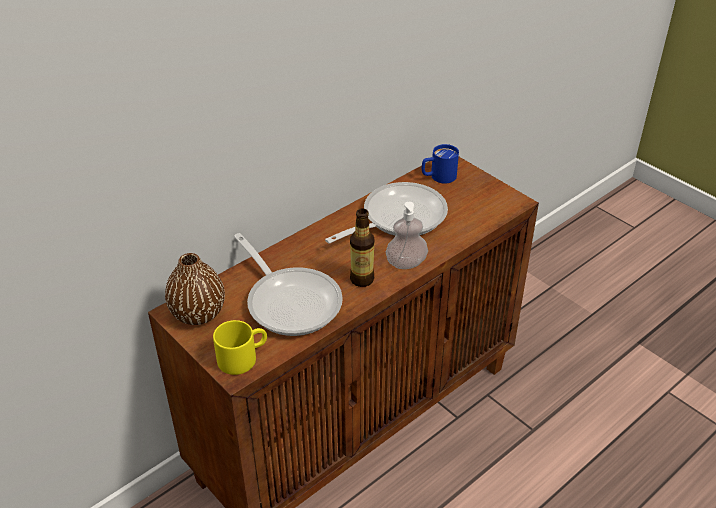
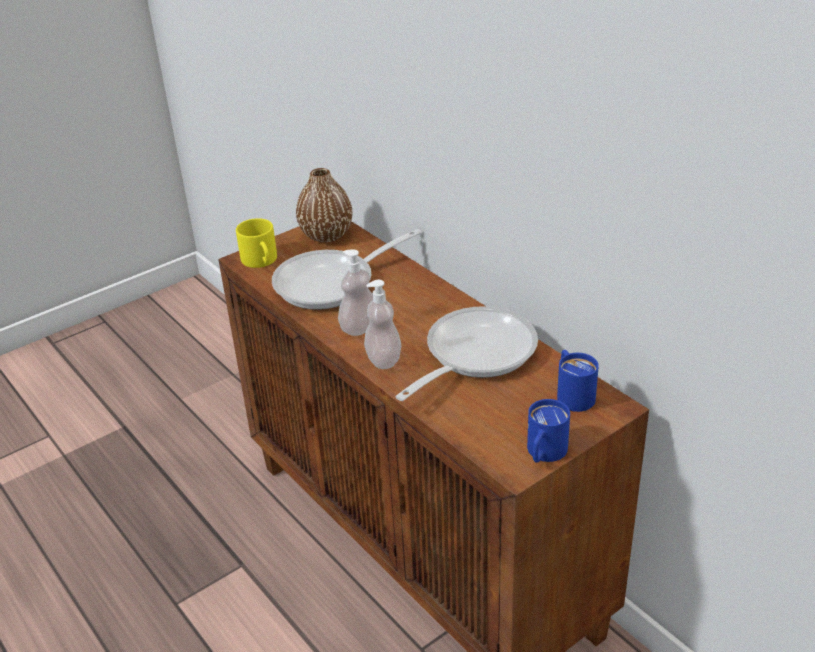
camera: 95 degrees right, 5 degrees down
(362, 279) = (359, 327): bottle -> soap dispenser
(397, 218) = (474, 355): frying pan -> frying pan turned 105 degrees counterclockwise
(500, 190) = (544, 454): none -> blue mug

